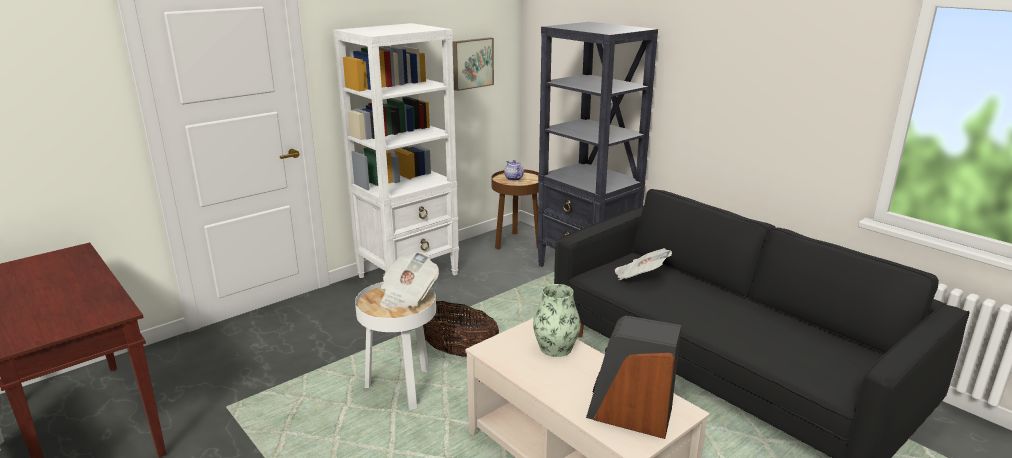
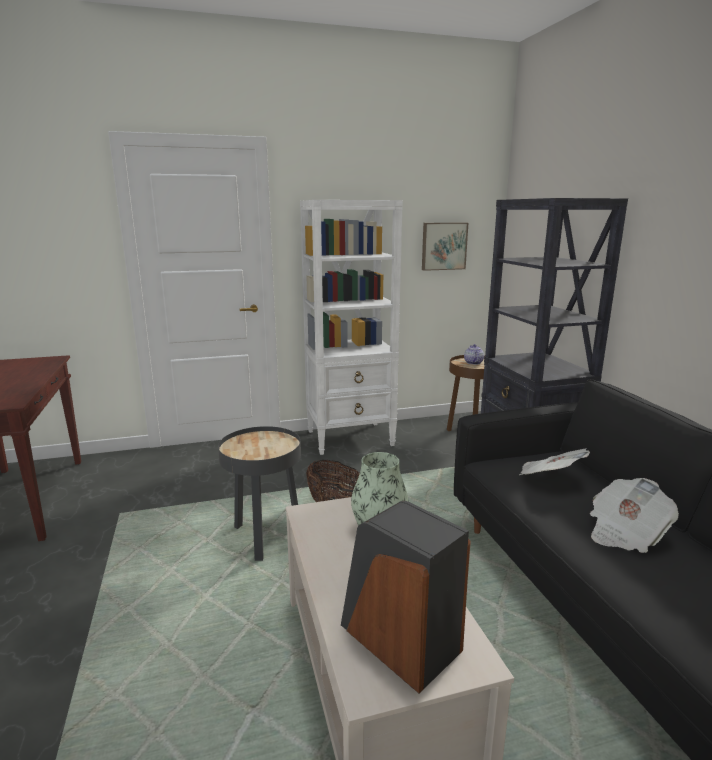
camera: 25 degrees right, 5 degrees down
(401, 388) = (265, 537): white side table -> black side table
(407, 296) = (275, 443): newspaper -> newspaper (625, 533)

